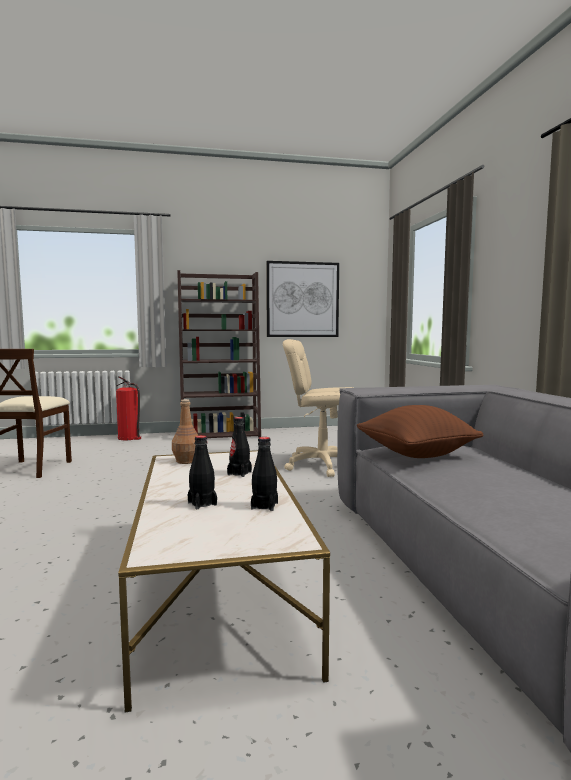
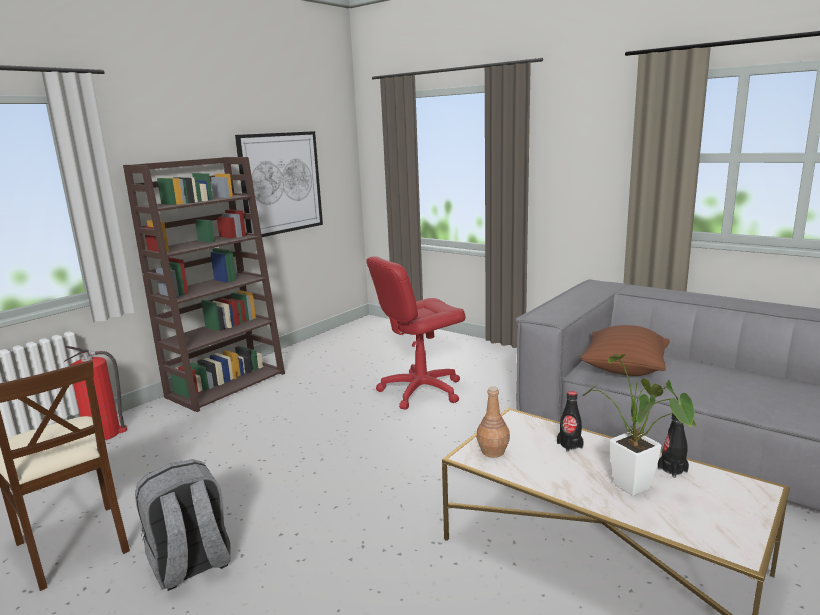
camera: 40 degrees left, 10 degrees up
(43, 491) = (191, 565): none -> grey backpack
(202, 503) = (637, 491): black bottle -> potted plant
(322, 465) = (421, 390): beige office chair -> red office chair

